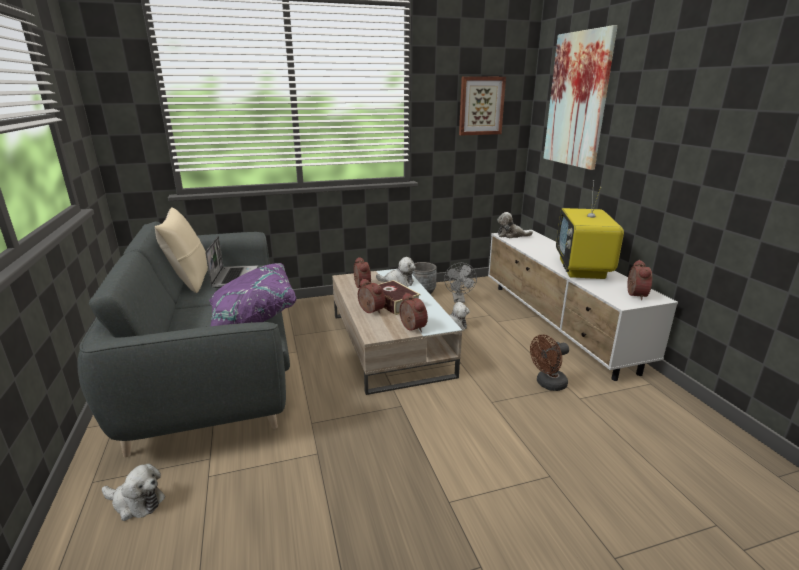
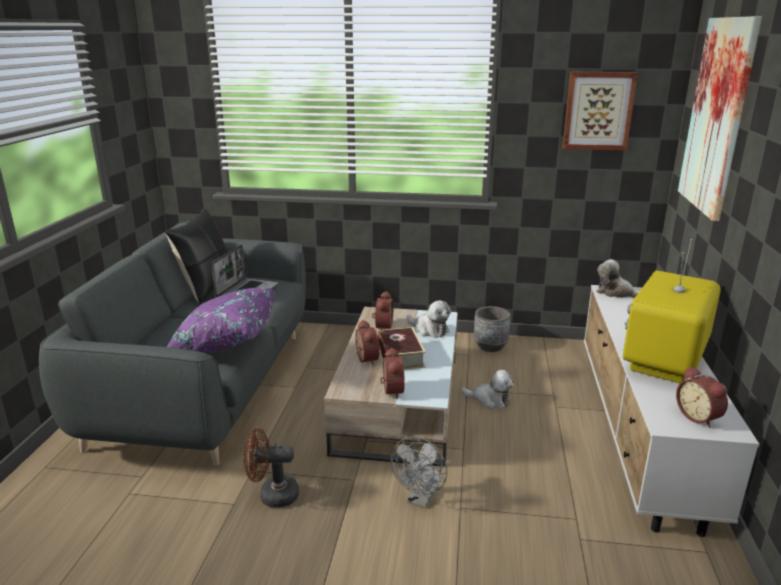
camera: 25 degrees right, 0 degrees up
(136, 502) = (62, 497): plush toy -> none
(190, 280) = (207, 287): beige pillow -> black pillow
(459, 300) = (529, 366): grey fan -> grey fan (421, 499)
(547, 384) = (551, 508): brown fan -> brown fan (272, 495)
(634, 294) = (699, 417): alarm clock -> alarm clock turned 120 degrees clockwise

